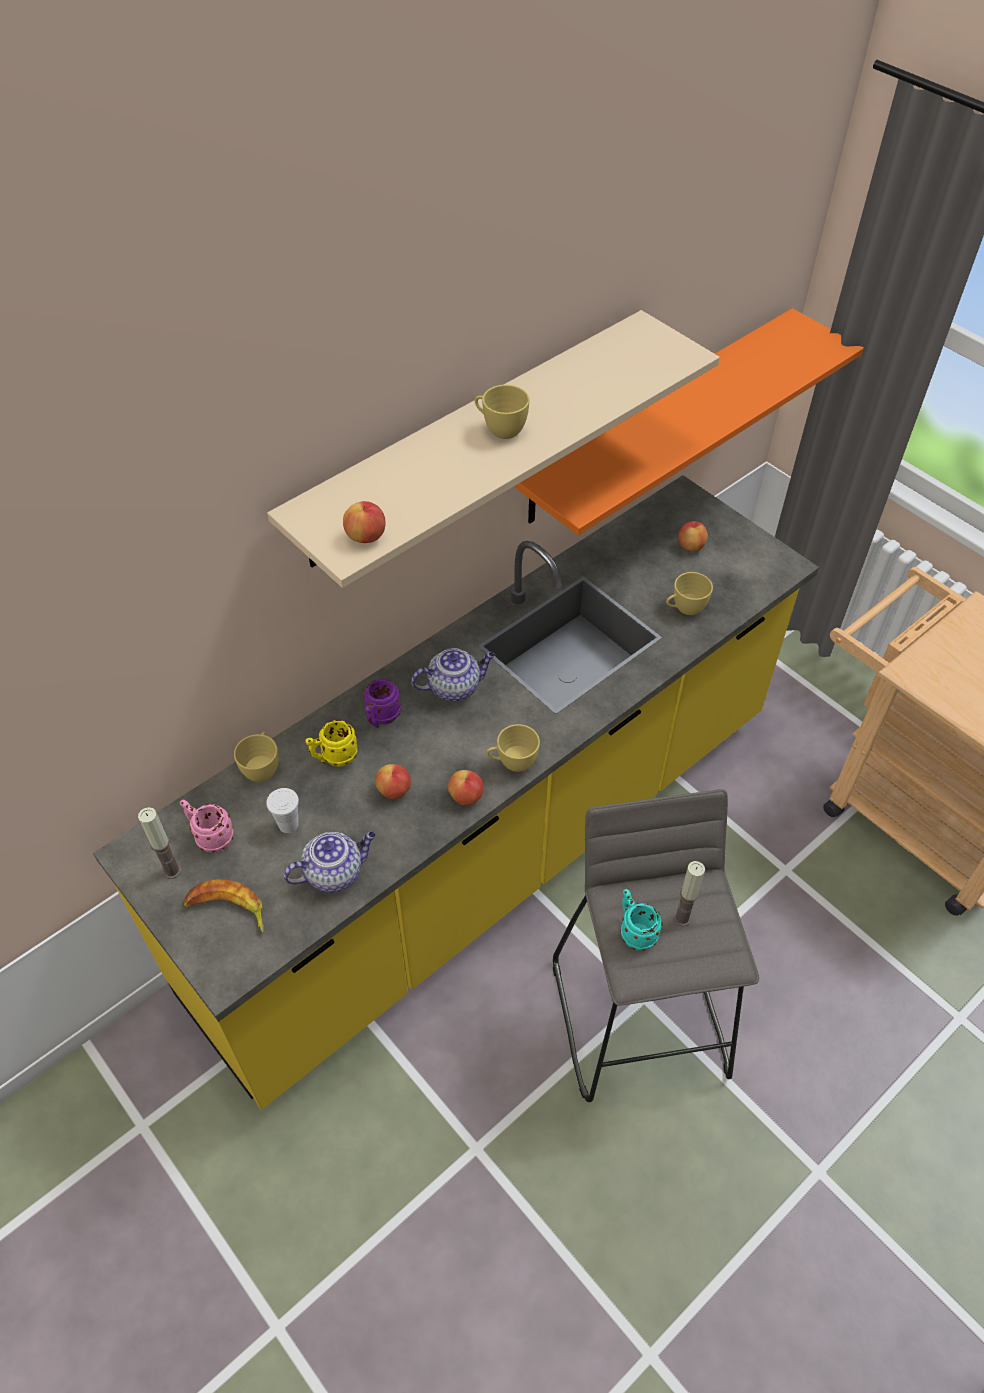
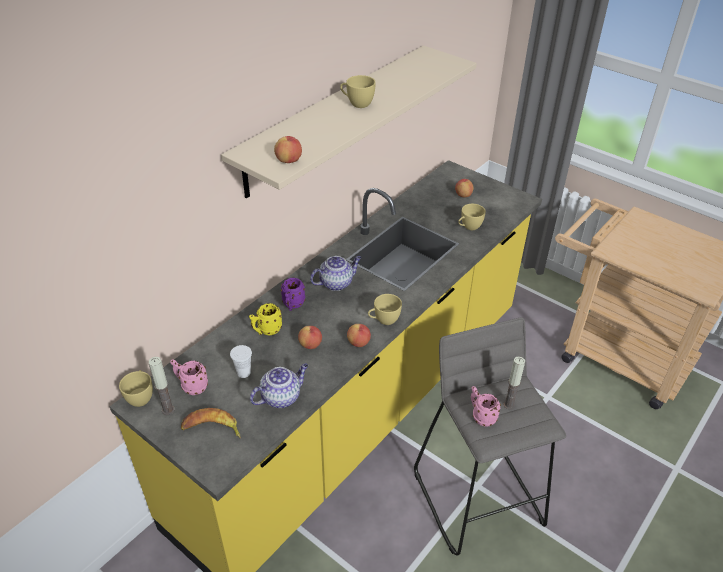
camera: 10 degrees left, 10 degrees down
(262, 767) = (219, 342): yellow cup -> yellow cup (141, 396)
(634, 931) = (481, 416): turquoise mug -> pink mug
(655, 416) = (432, 119): orange shelf -> none

